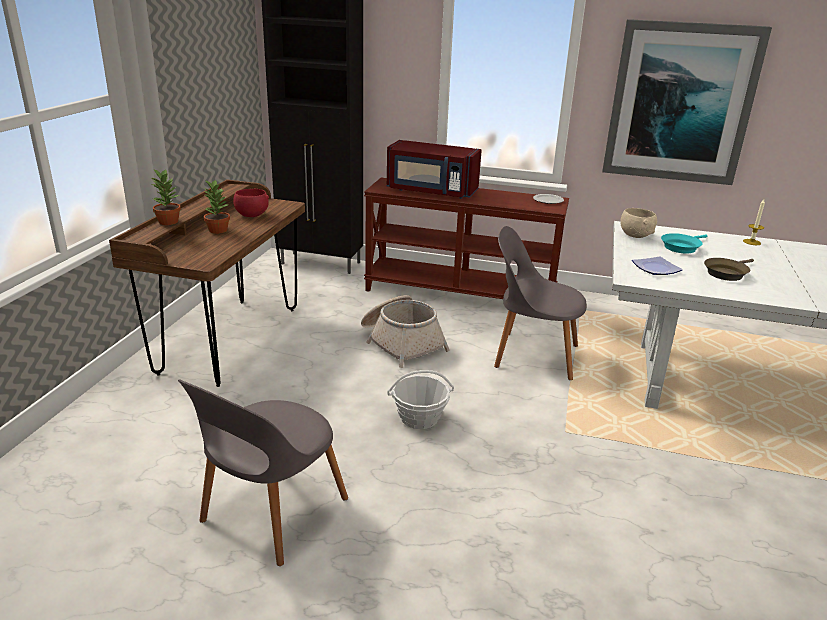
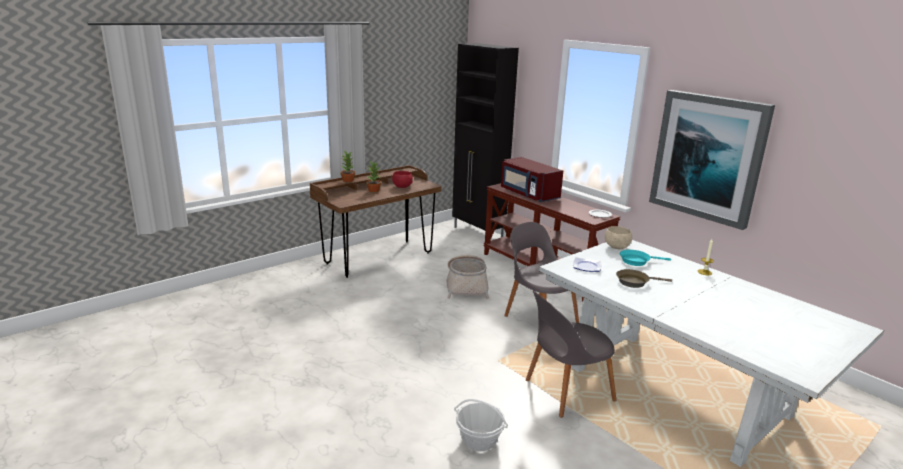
camera: 35 degrees right, 5 degrees down
(271, 513) = (304, 336): grey chair -> grey chair (566, 391)
(419, 418) = (424, 324): basket -> basket (479, 440)

